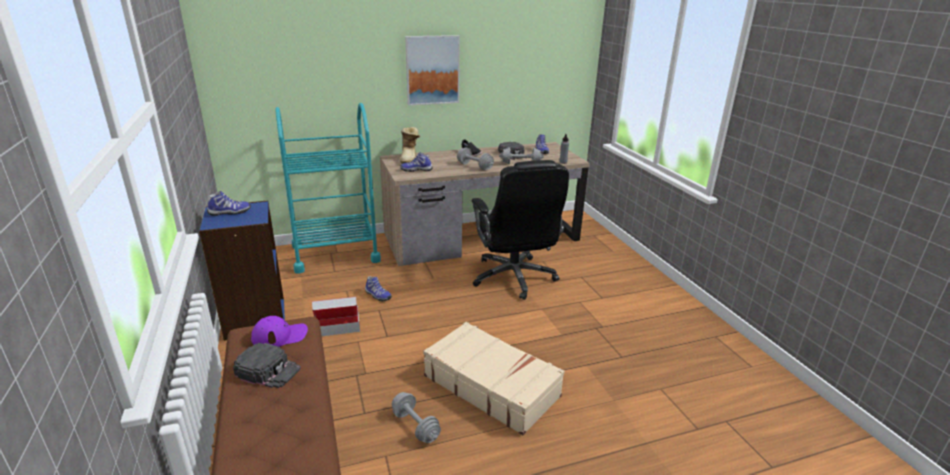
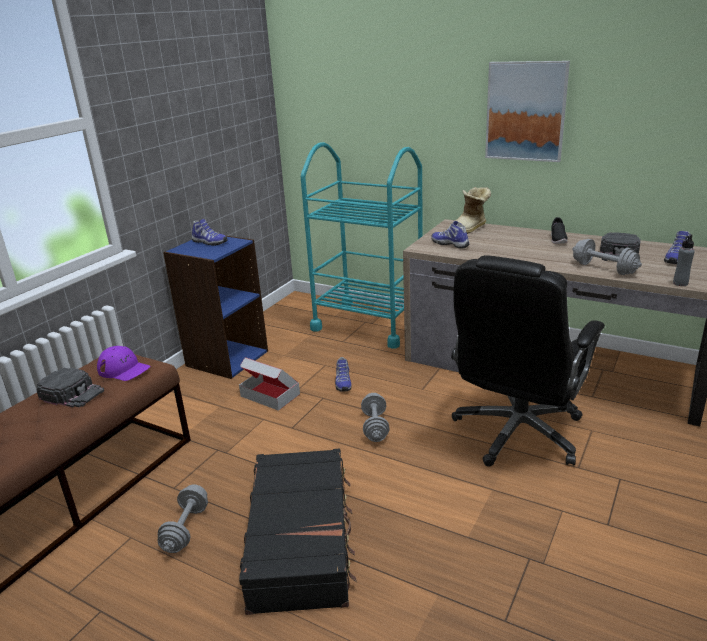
camera: 50 degrees right, 0 degrees up
(268, 370) = (72, 393): black cap -> black cap turned 45 degrees counterclockwise
(474, 166) = (529, 257): grey dumbbell -> grey dumbbell (375, 427)
(491, 385) = (301, 539): beige suitcase -> black suitcase

